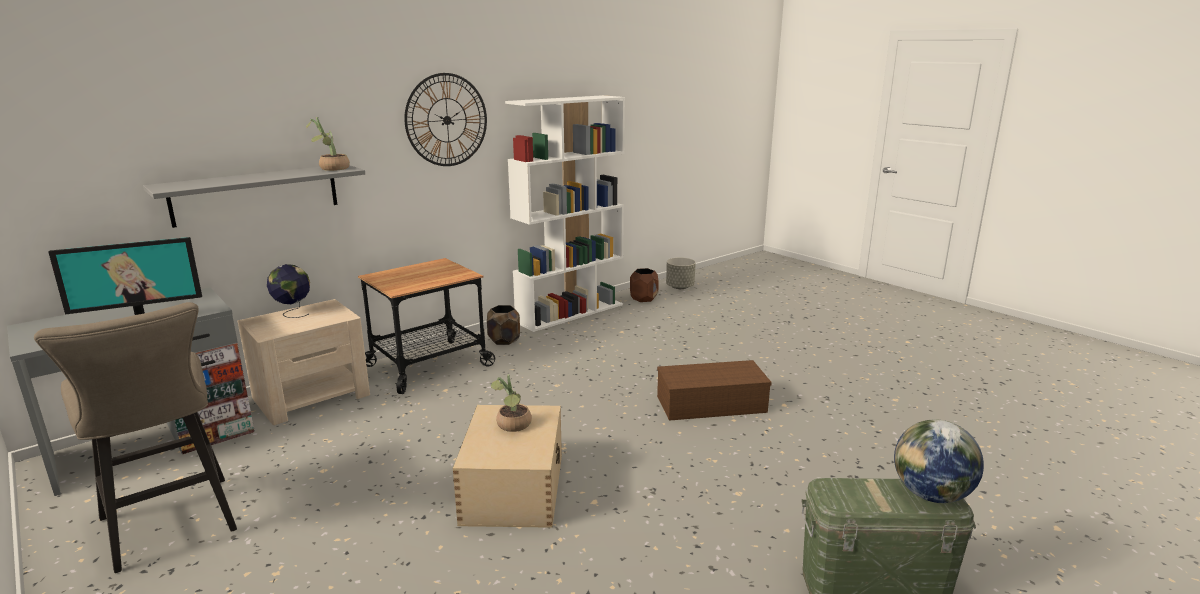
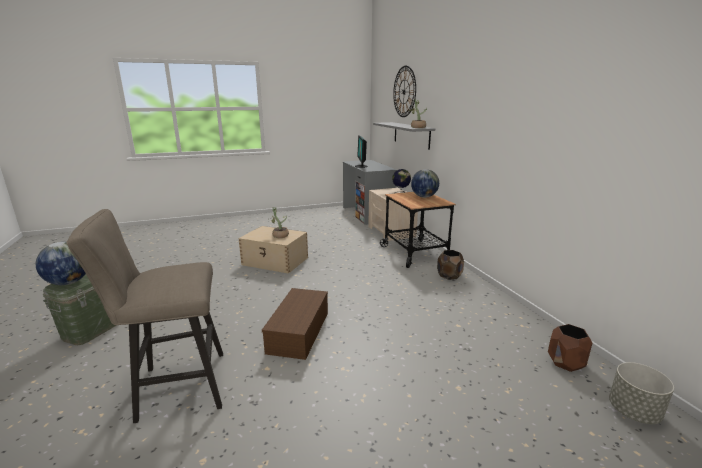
camera: 110 degrees right, 0 degrees up
(172, 528) = (310, 218): beige stool -> beige stool (175, 387)
(409, 273) = (424, 197): none -> globe
(447, 120) = (478, 110): wall clock -> wall clock (404, 91)
(570, 313) = (509, 308): white bookcase -> none

